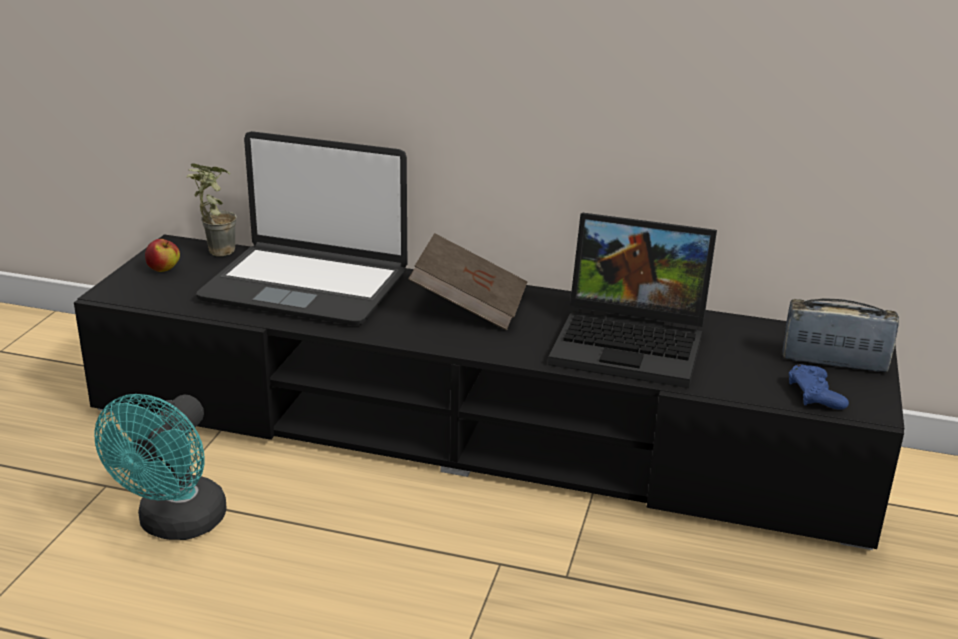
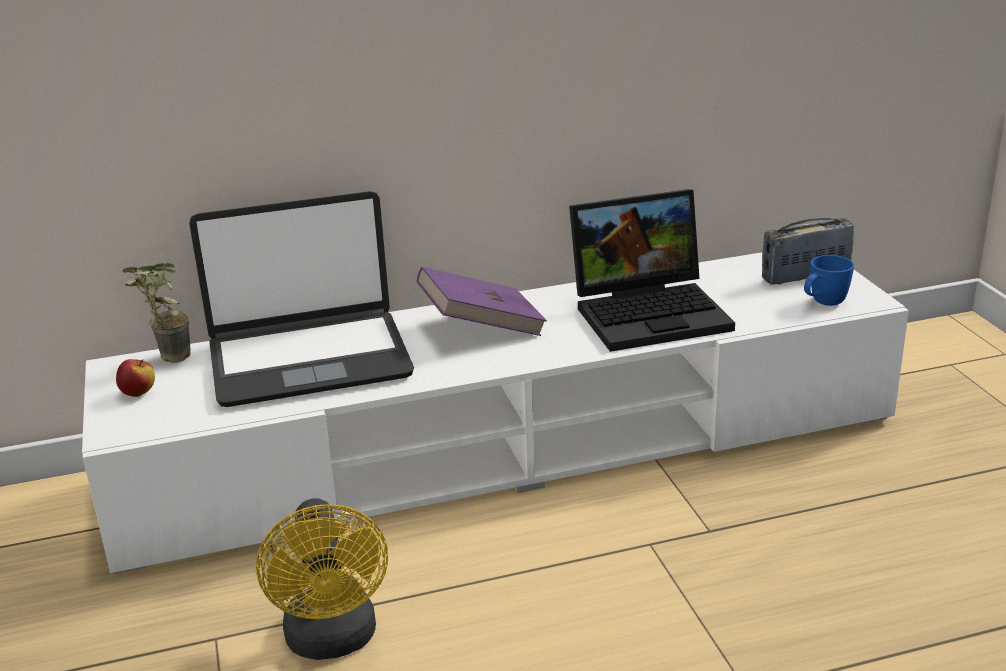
camera: 30 degrees left, 0 degrees up
(176, 525) = (333, 641): turquoise fan -> yellow fan
(469, 306) = (481, 327): brown book -> purple book
(478, 432) = (509, 447): black tv stand -> white tv stand
(815, 395) = (823, 304): blue game controller -> blue mug

